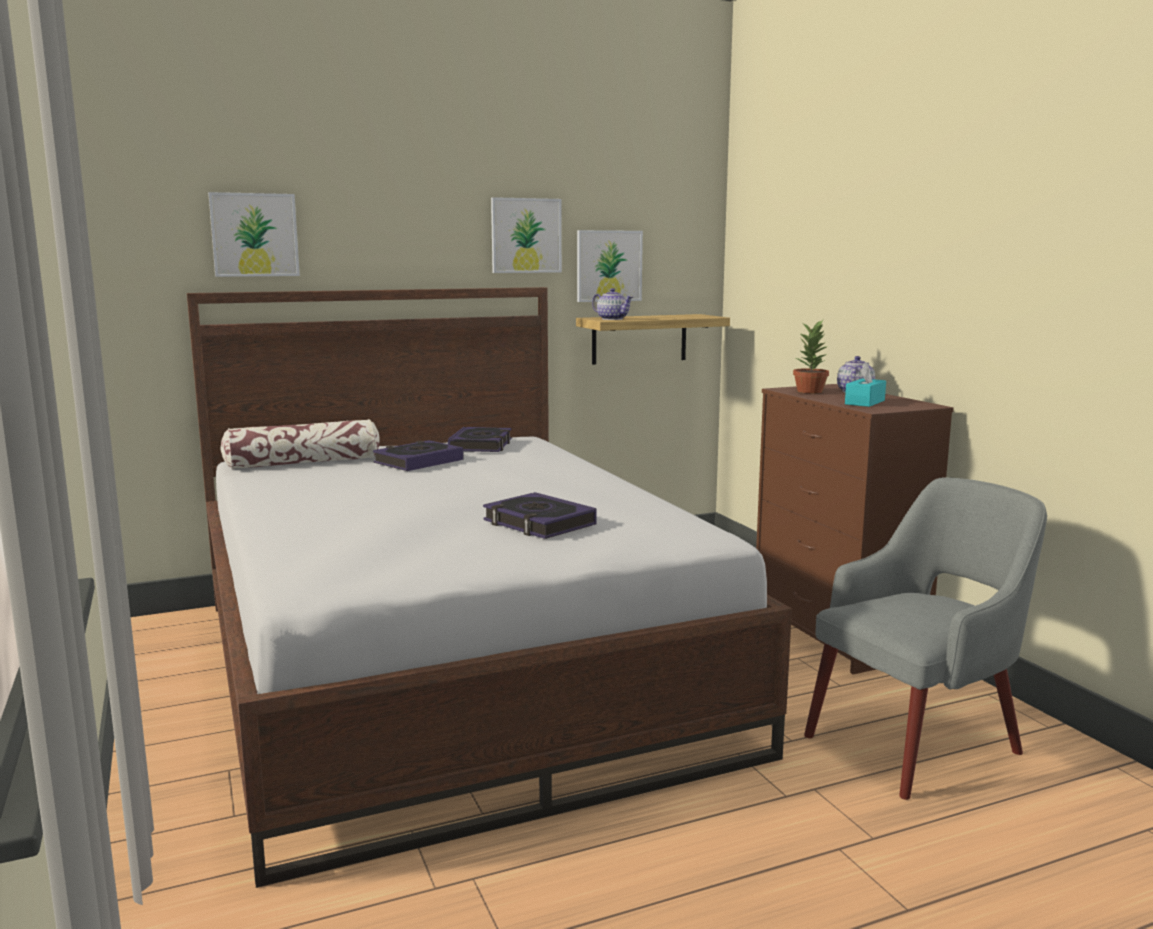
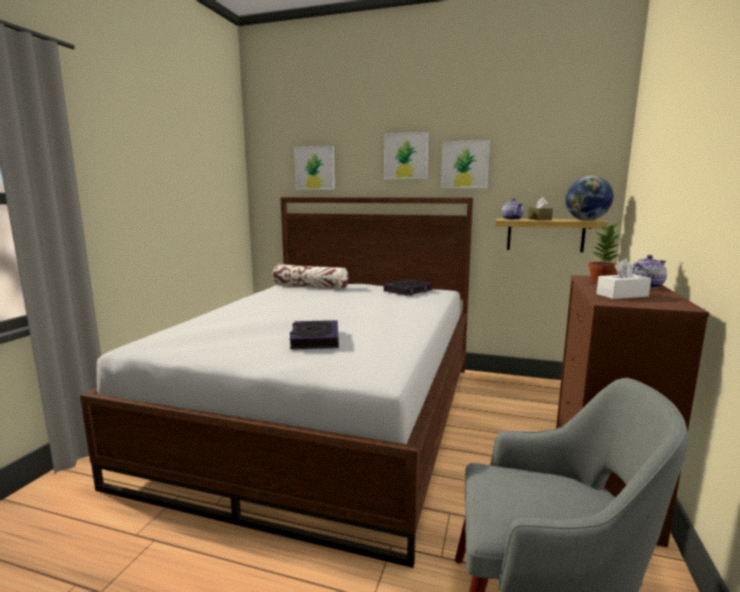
camera: 40 degrees right, 0 degrees up
(418, 462) = (356, 294): book -> none
(609, 266) = (524, 184): picture -> picture (406, 156)
(642, 317) = (539, 219): none -> brown tissue box
(697, 316) = (586, 220): none -> globe
(865, 402) = (622, 295): turquoise tissue box -> white tissue box

